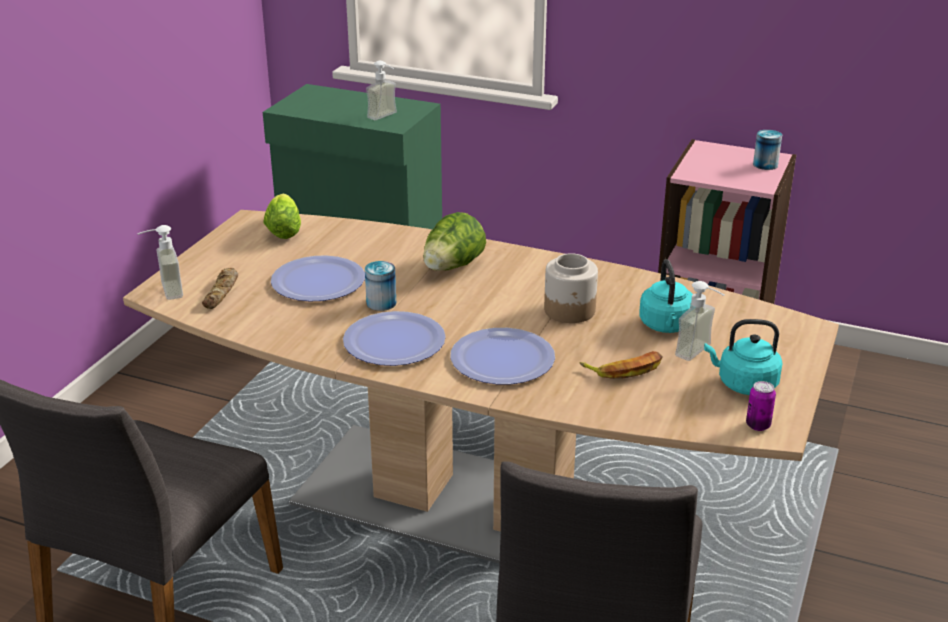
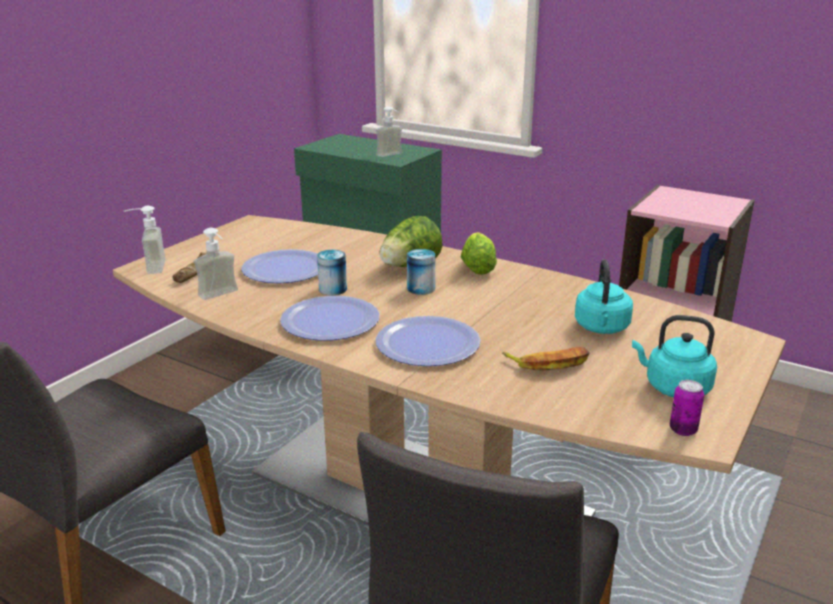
camera: 10 degrees right, 5 degrees down
(284, 228) = (277, 229): lettuce -> lettuce (478, 266)
(570, 310) = (508, 308): jar -> none
(700, 353) = (632, 355): soap dispenser -> soap dispenser (222, 296)
(765, 165) = (723, 205): can -> can (421, 288)

